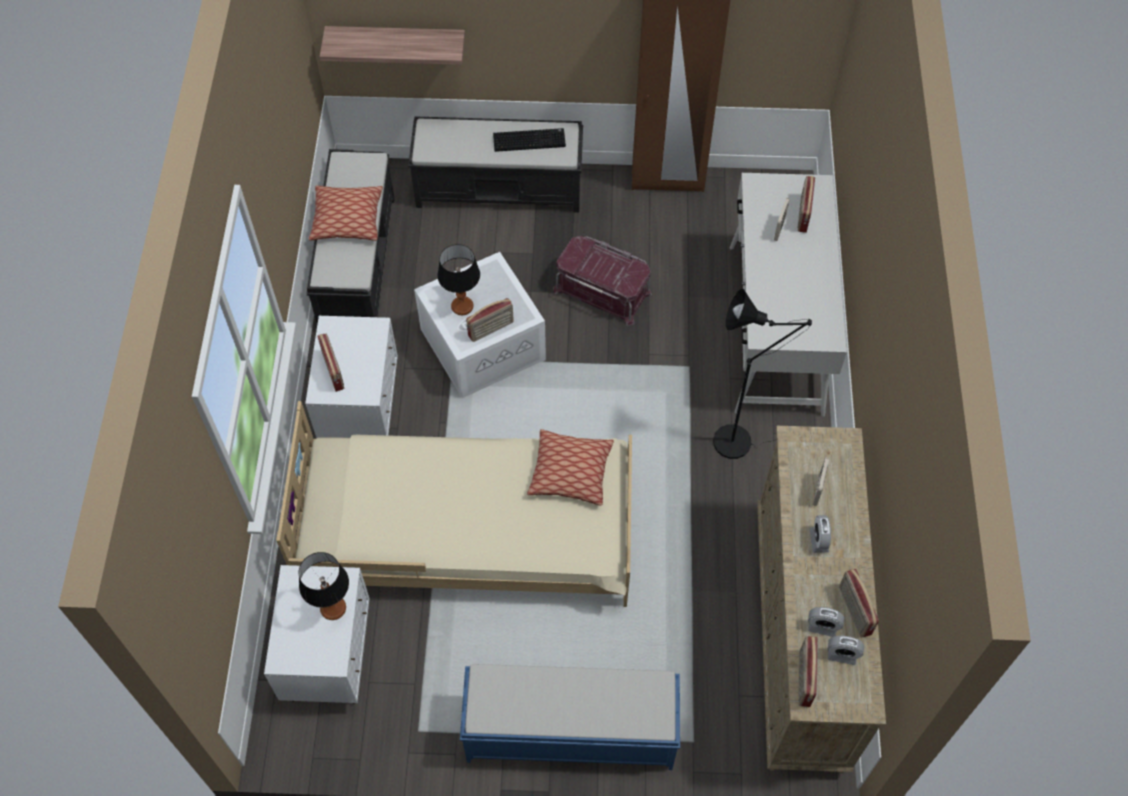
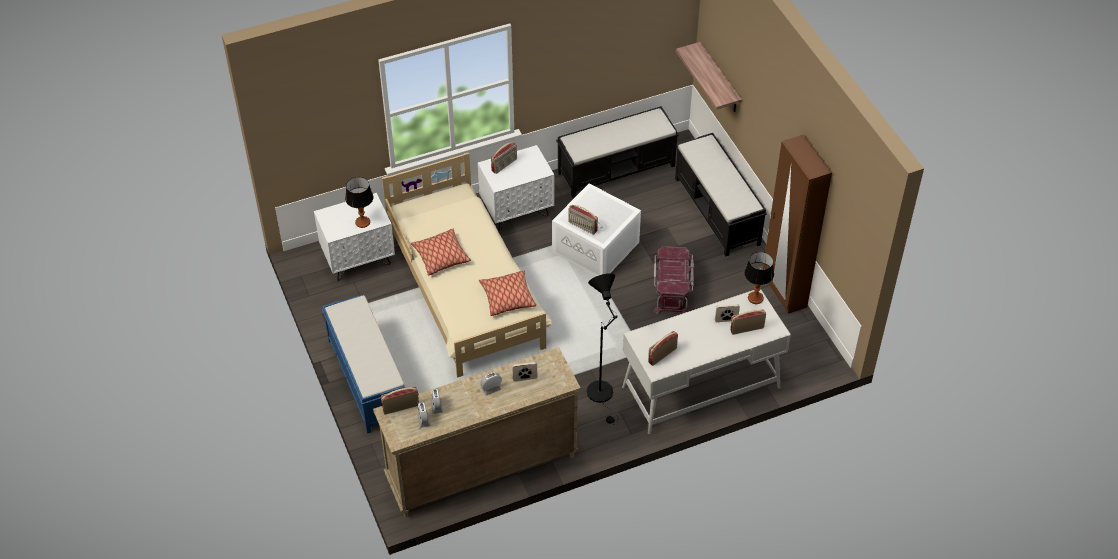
camera: 65 degrees right, 10 degrees down
(347, 220) = (615, 134): pillow -> pillow (441, 257)
(462, 306) = (590, 208): table lamp -> table lamp (755, 298)
(530, 140) = (732, 190): keyboard -> none
(854, 611) = (454, 418): radio -> radio (662, 355)

